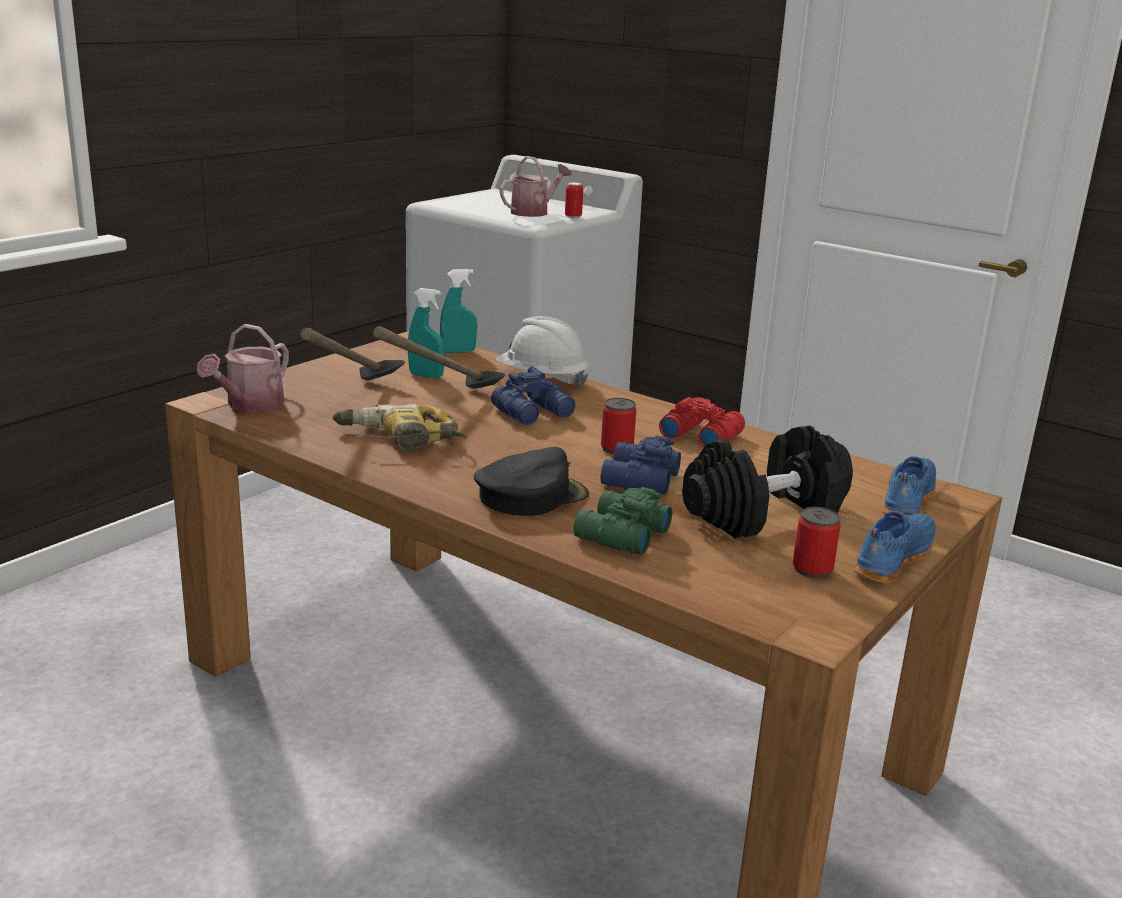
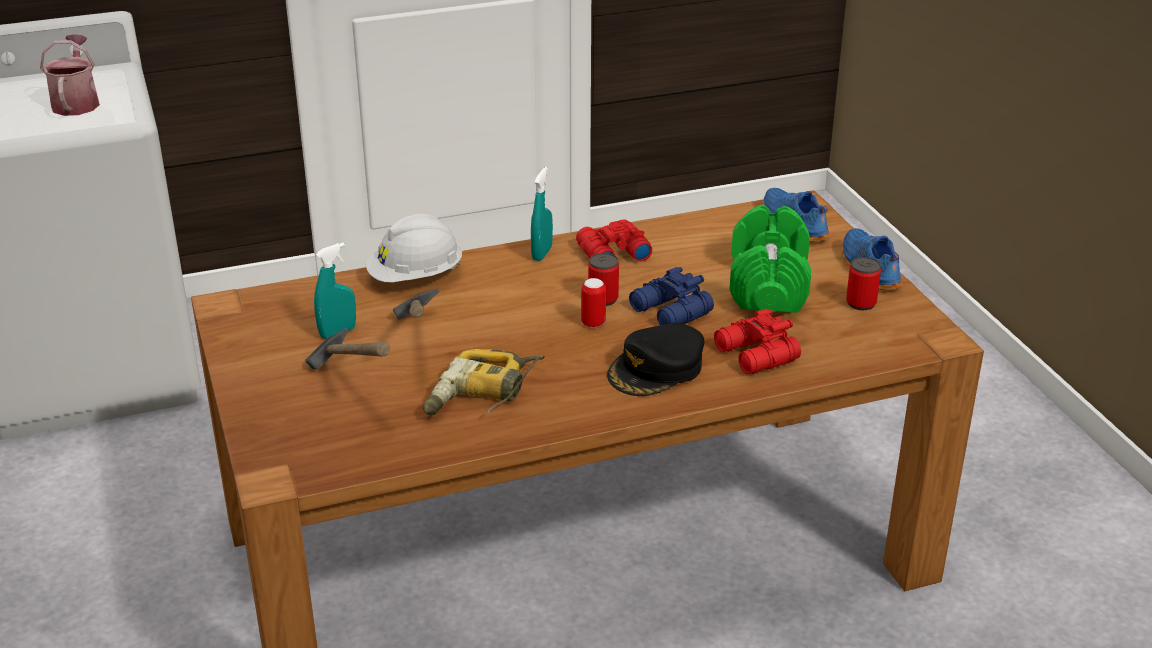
camera: 55 degrees left, 10 degrees up
(250, 405) = (308, 455): watering can -> none
(458, 351) = (291, 294): turquoise spray bottle -> turquoise spray bottle (542, 253)
(531, 496) = (657, 369): black cap -> black cap turned 135 degrees counterclockwise
(535, 413) = (491, 308): blue binoculars -> none
(573, 217) = (127, 90): can -> can (593, 323)
(619, 535) = (755, 356): green binoculars -> red binoculars
(764, 513) = (767, 285): black dumbbell -> green dumbbell

